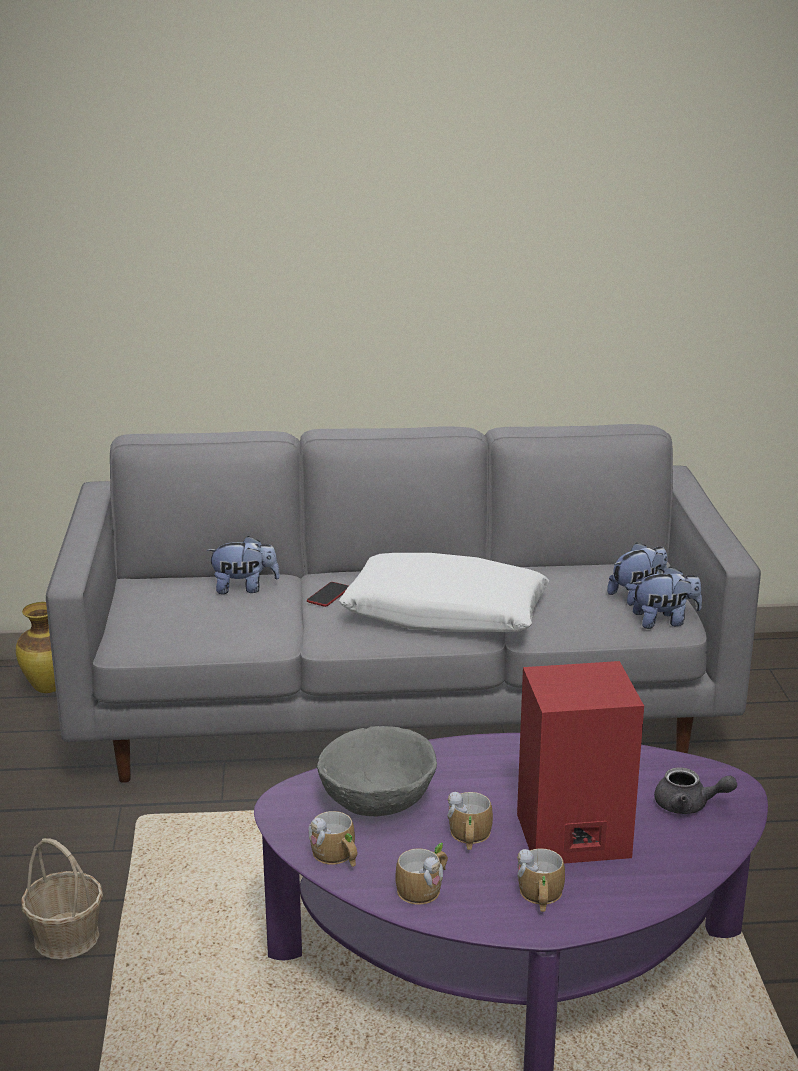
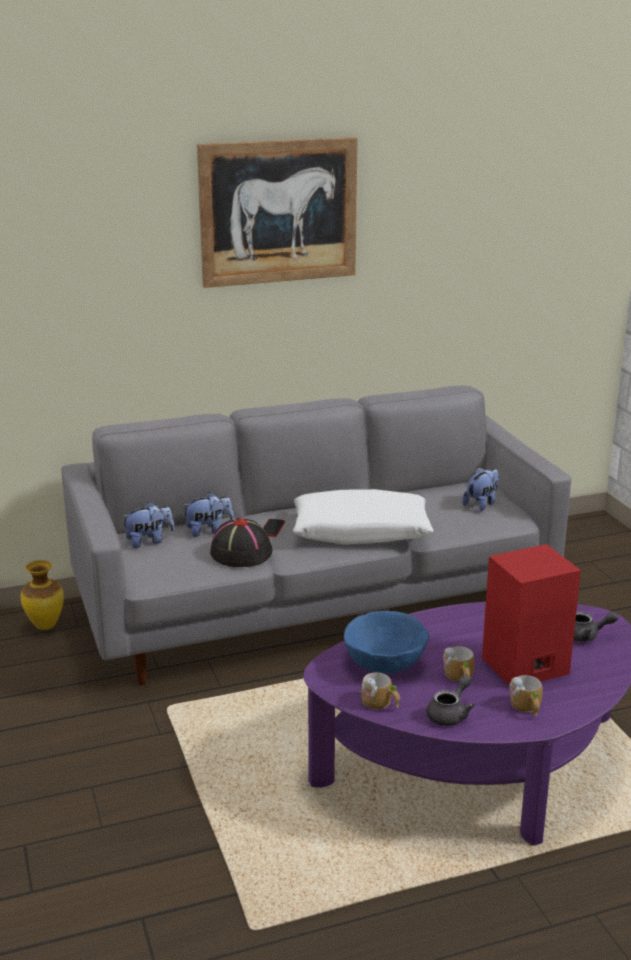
camera: 15 degrees left, 0 degrees up
(66, 937) = (159, 798): basket -> none
(266, 622) = (240, 553): none -> black hat
(376, 799) = (384, 662): grey bowl -> blue bowl
(387, 161) = (278, 212): none -> picture
(425, 888) = (450, 714): mug -> grey teapot
(664, 621) = (508, 519): plush toy -> plush toy (149, 541)

